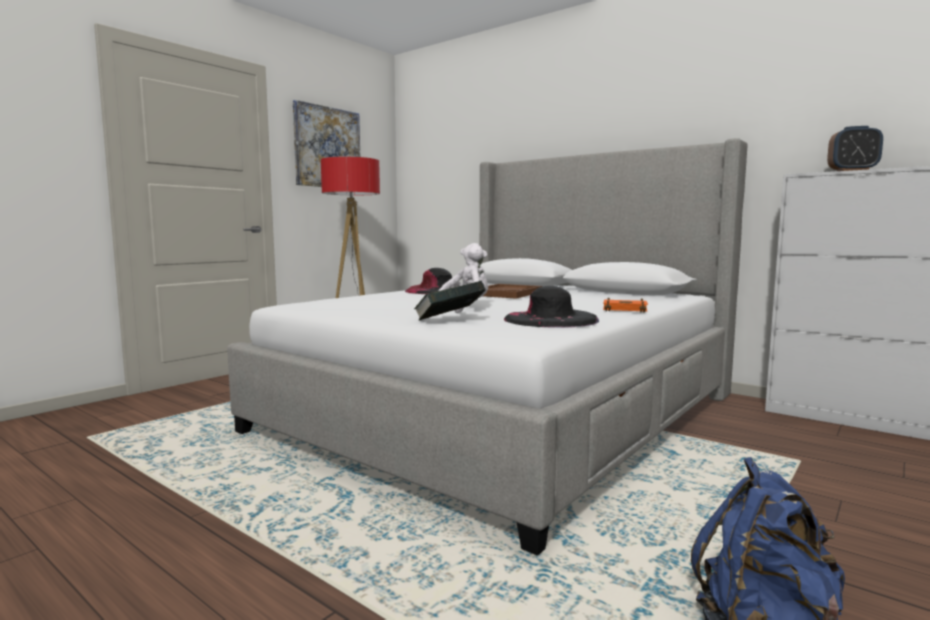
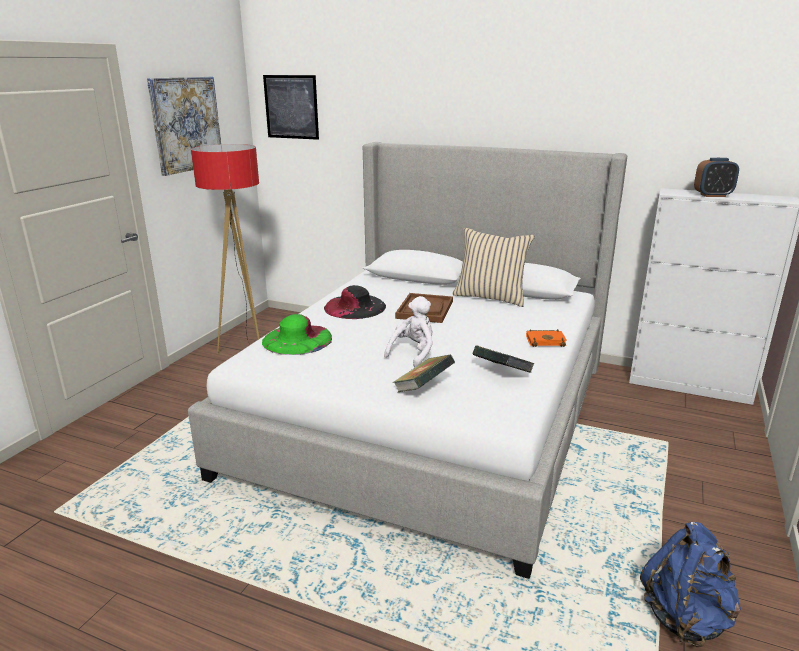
camera: 15 degrees left, 15 degrees up
(356, 297) = (297, 339): none -> green hat
(428, 144) = (291, 107): none -> picture
(550, 319) = (501, 374): black hat -> book
(587, 292) = (490, 297): none -> beige pillow

